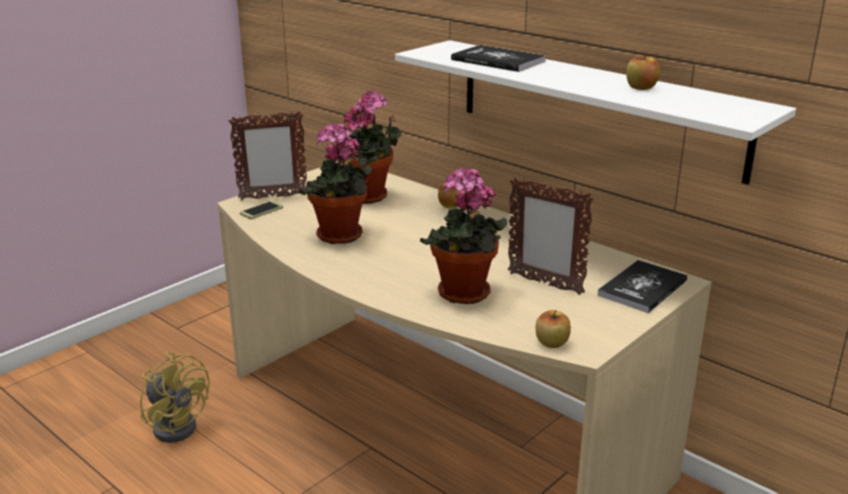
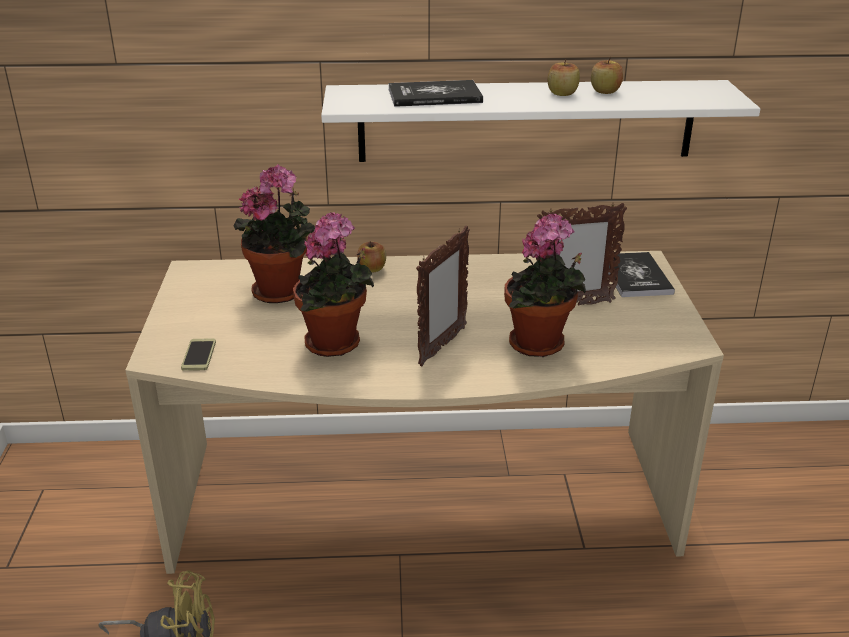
camera: 45 degrees left, 5 degrees up
(272, 197) = (179, 335): picture frame -> picture frame (442, 347)
(551, 343) = (666, 351): apple -> apple (562, 93)

